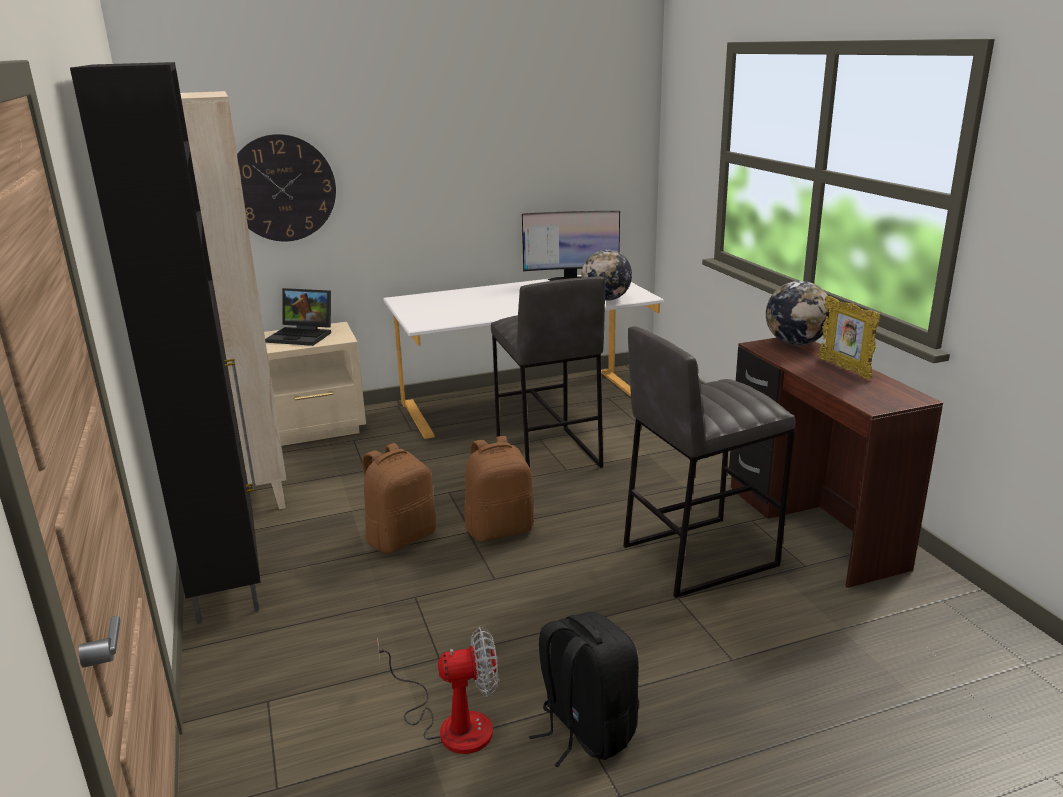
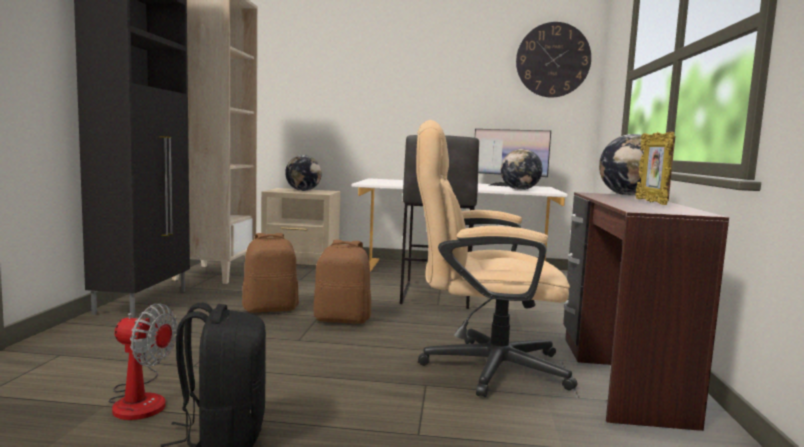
camera: 25 degrees right, 15 degrees down
(282, 188) = (312, 94): wall clock -> wall clock (553, 60)
(303, 335) = (303, 190): laptop -> globe
(697, 555) = (480, 367): grey stool -> beige office chair

